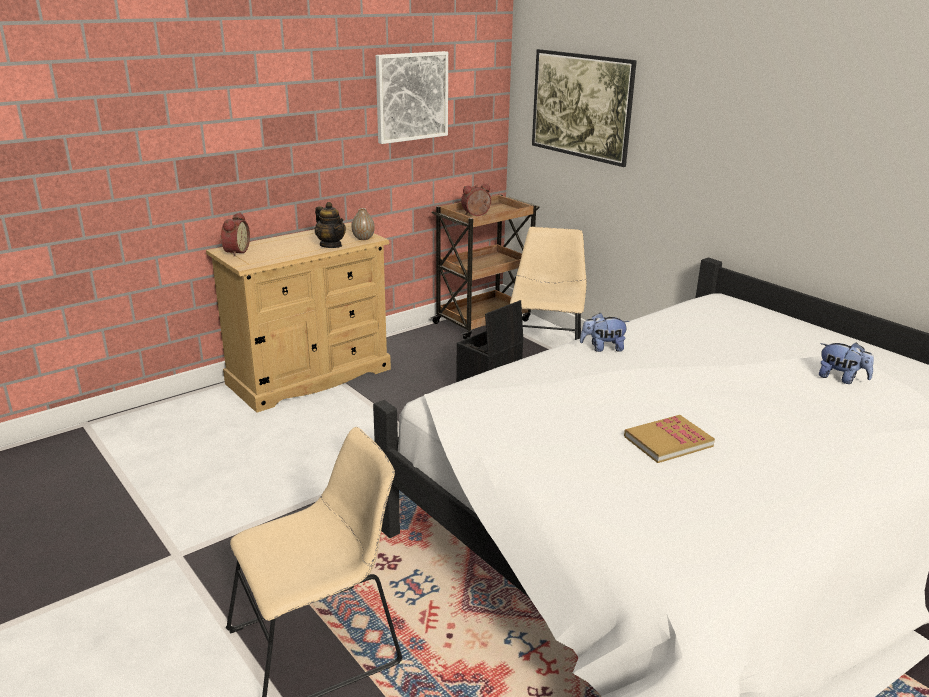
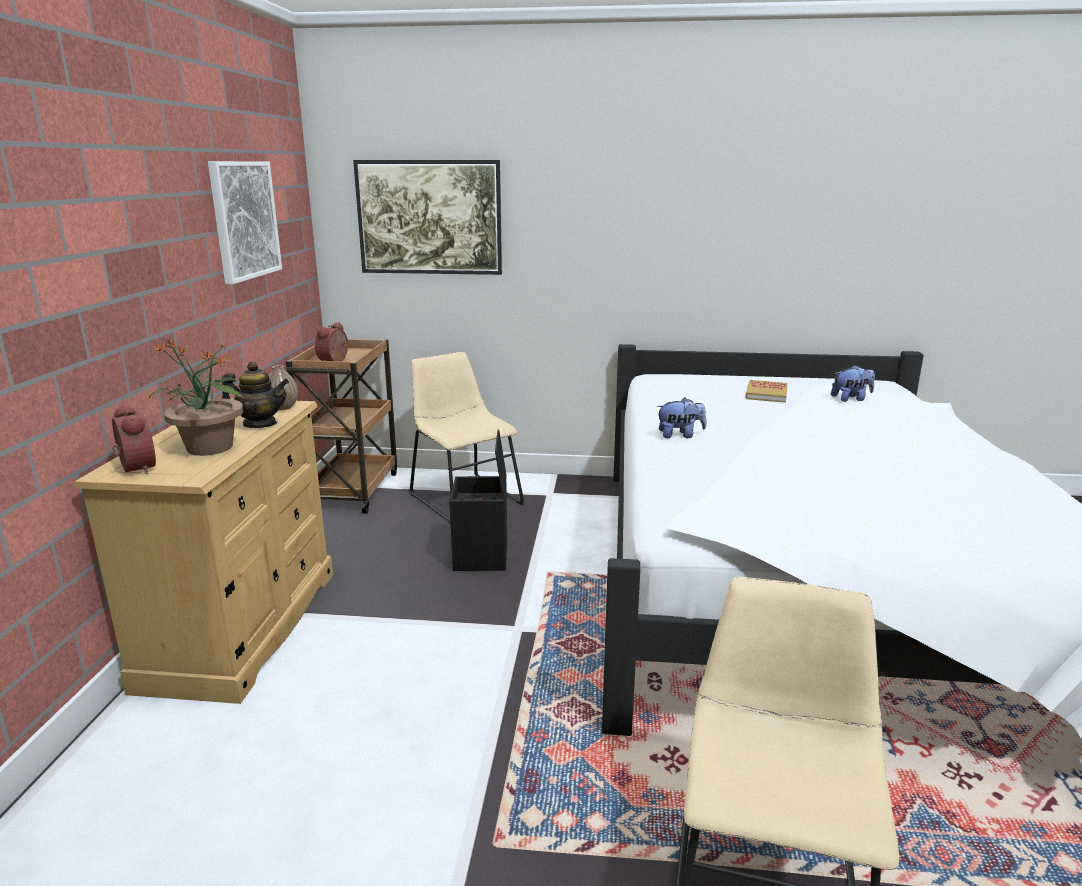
camera: 45 degrees left, 5 degrees down
(282, 251) = (209, 448): none -> potted plant
(602, 348) = (680, 435): plush toy -> plush toy turned 135 degrees counterclockwise
(668, 441) = (890, 476): book -> book (766, 393)

